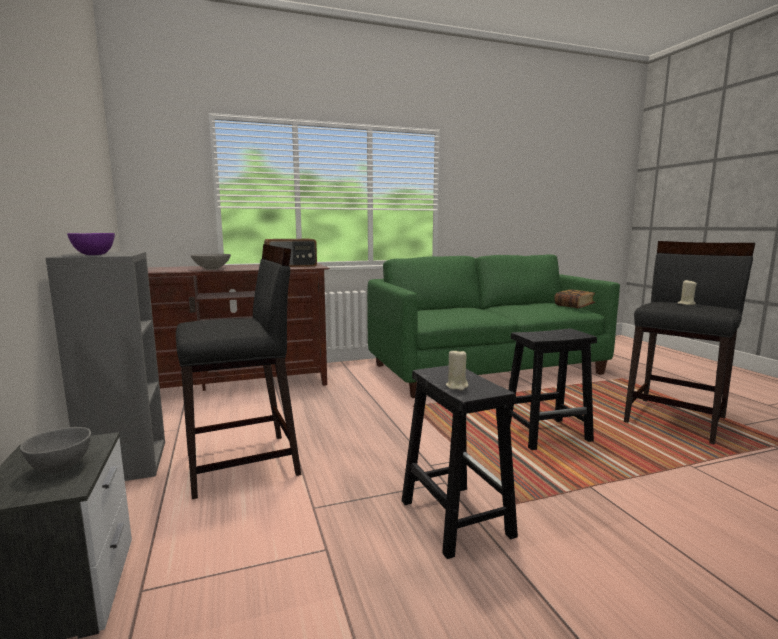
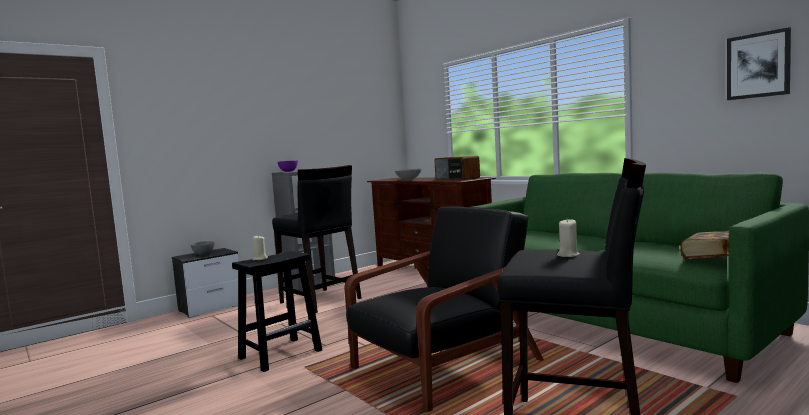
camera: 70 degrees right, 5 degrees down
(514, 187) = (758, 65): none -> picture
(547, 434) = (443, 366): black stool -> black armchair

